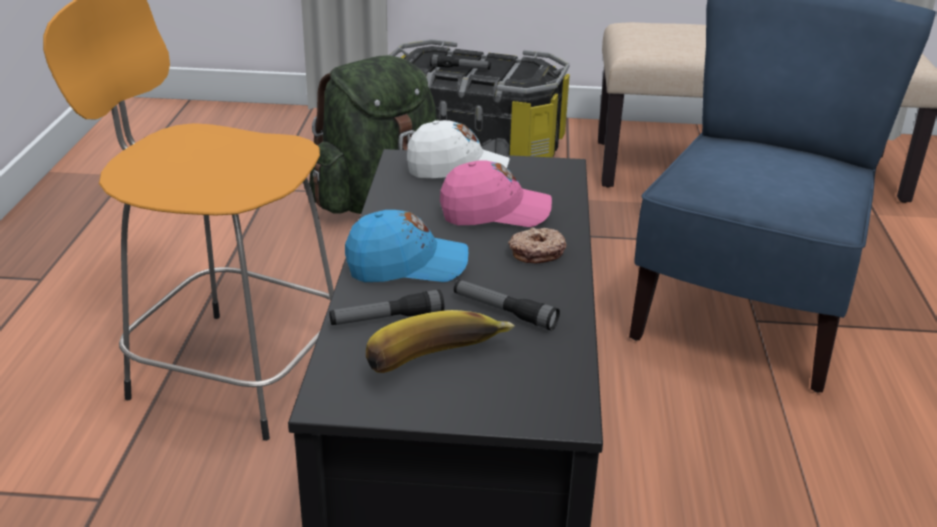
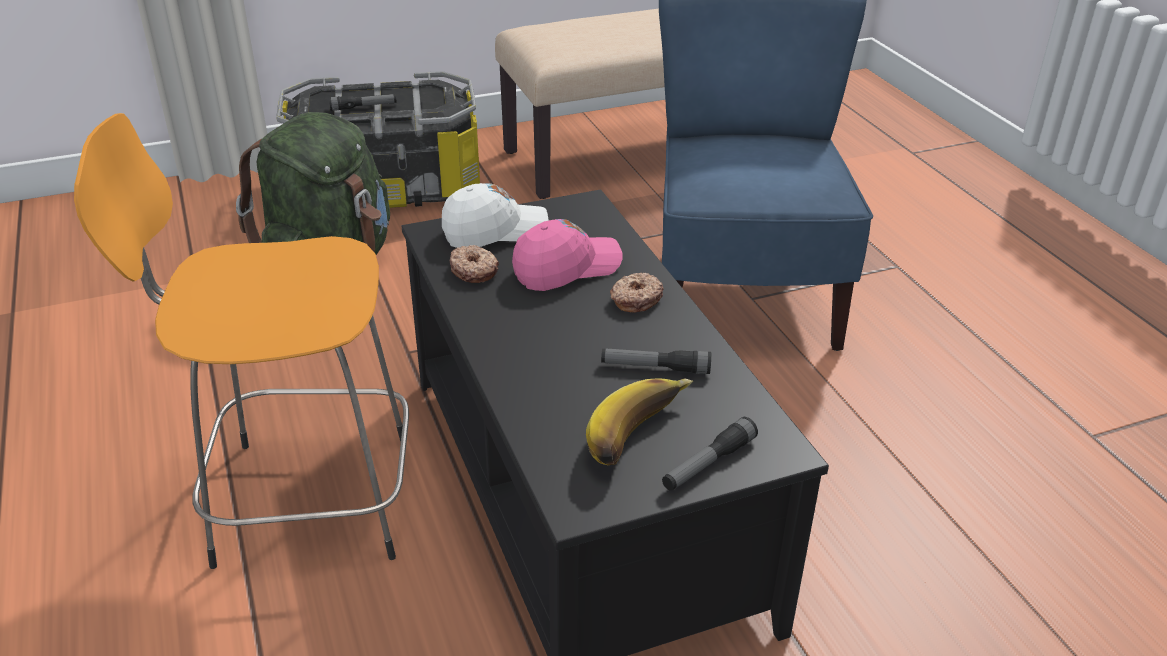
camera: 25 degrees left, 5 degrees up
(387, 318) = (558, 407): flashlight -> flashlight (708, 463)
(407, 266) = (532, 348): blue cap -> none
(412, 196) = (474, 270): none -> donut

